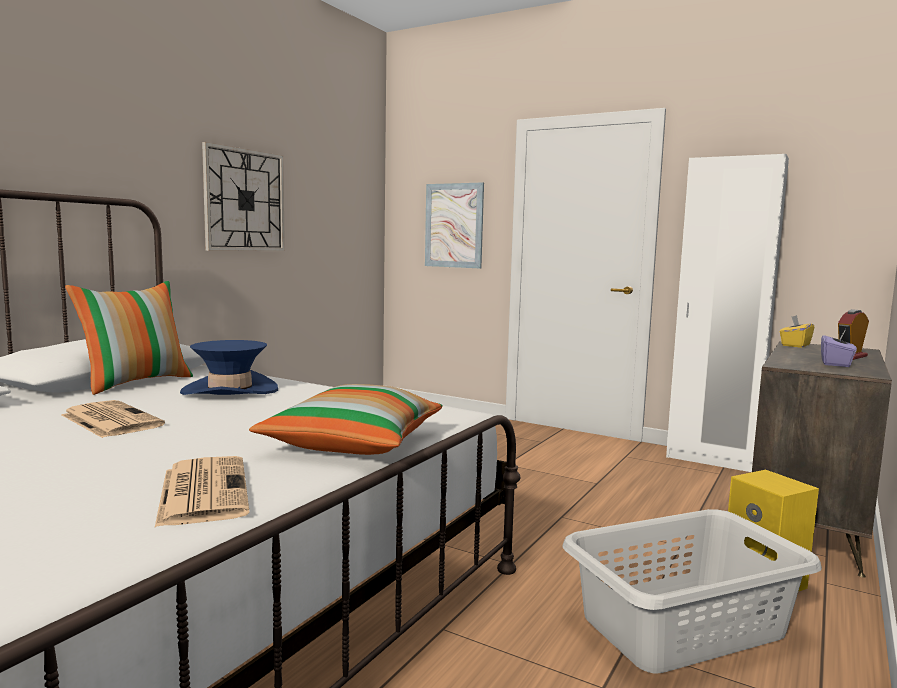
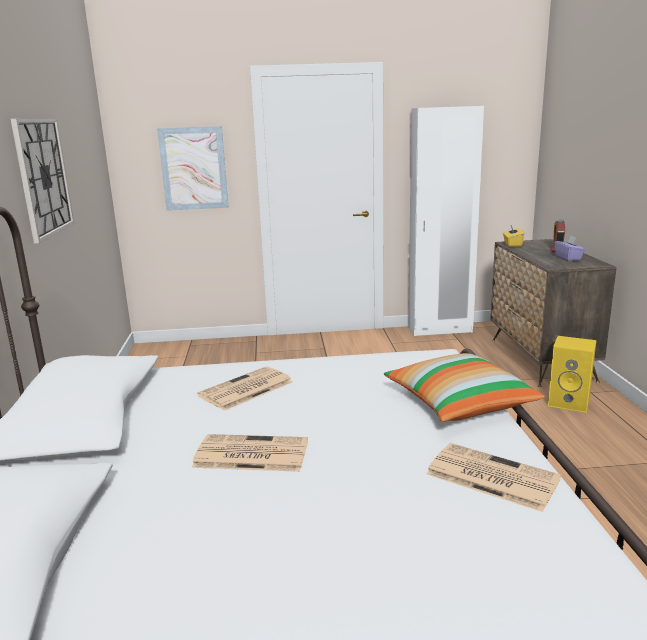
camera: 35 degrees left, 10 degrees up
(136, 383) = (139, 410): pillow -> none
(230, 390) = (245, 389): blue hat -> newspaper
(684, 626) = (576, 445): grey laundry basket -> none

